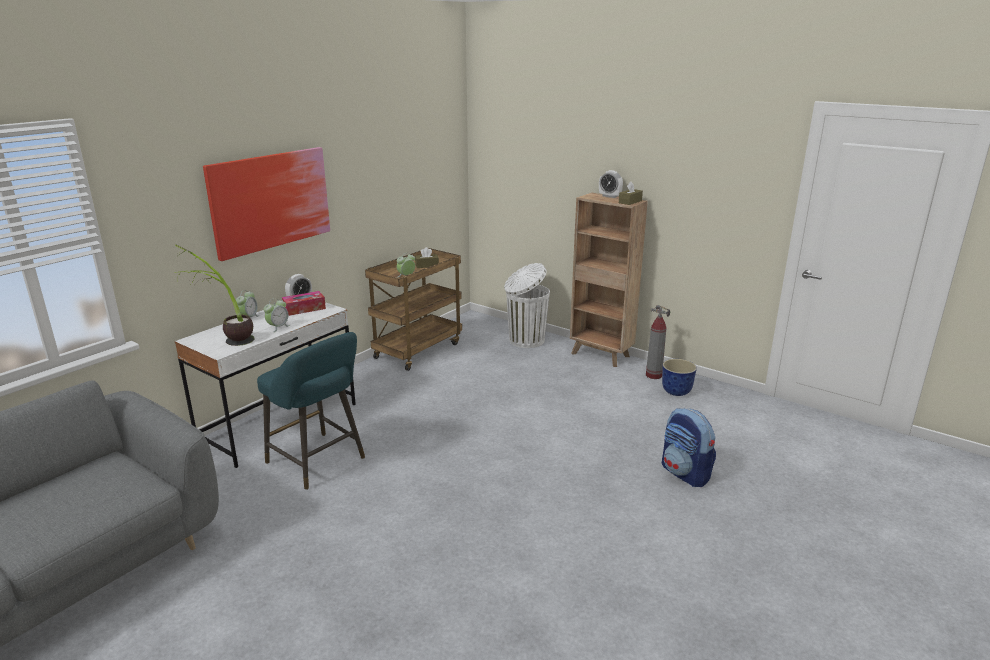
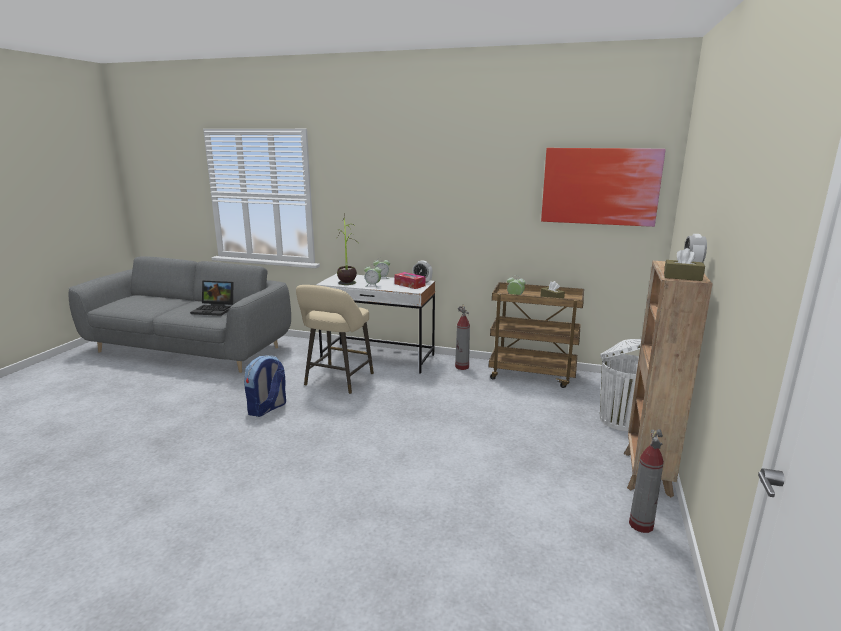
camera: 70 degrees right, 5 degrees down
(93, 486) = (215, 310): none -> laptop
(270, 201) = (421, 202): picture -> picture (600, 186)
(319, 463) = (337, 381): turquoise stool -> beige stool
(364, 378) = (462, 367): none -> fire extinguisher
(676, 391) = (615, 552): planter -> none
(685, 473) = (409, 577): backpack -> backpack (267, 409)

